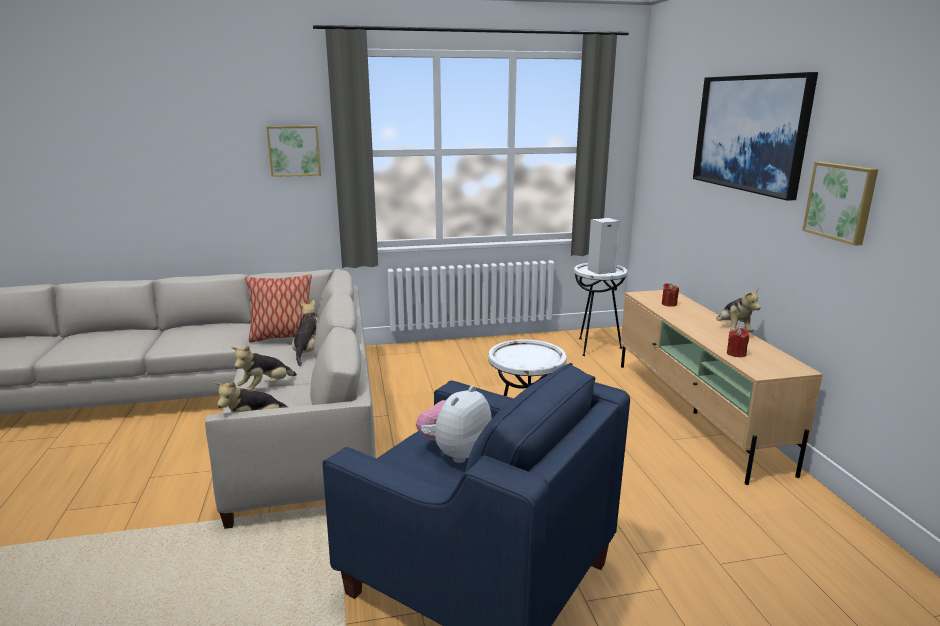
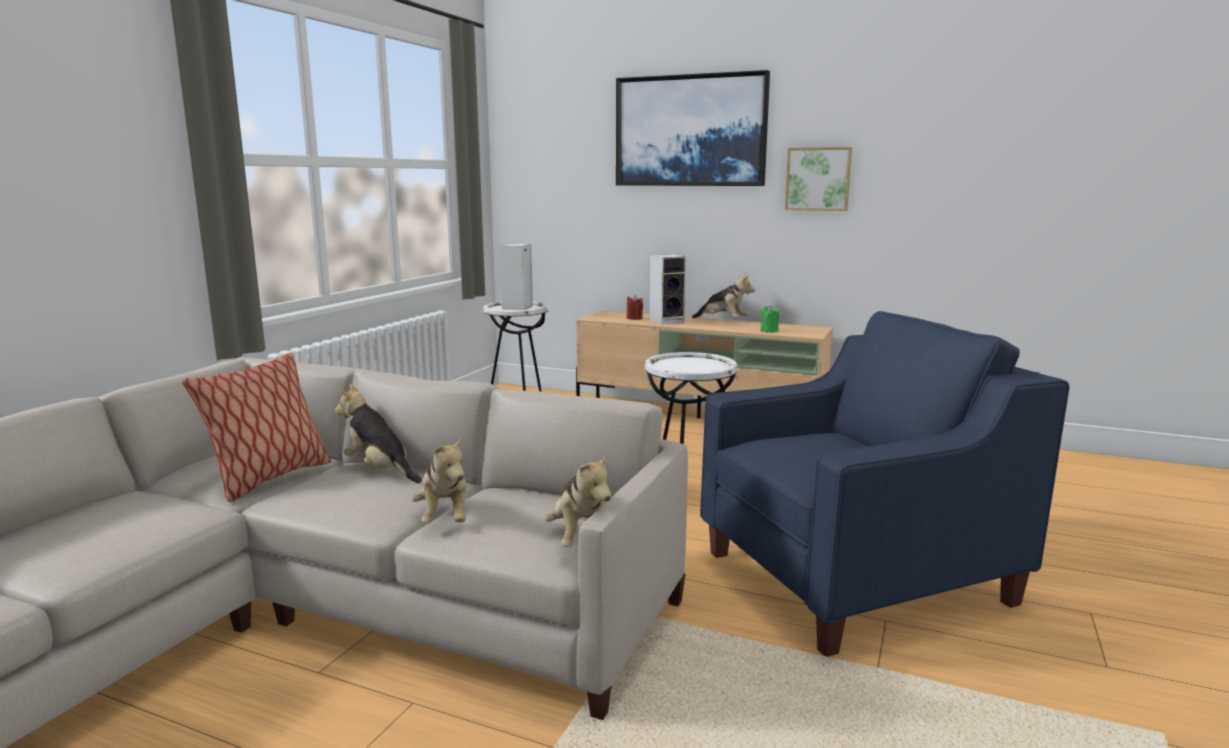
camera: 55 degrees left, 5 degrees down
(294, 151) = (103, 149): picture -> none
(455, 453) = (816, 446): plush toy -> none
(686, 314) = (667, 321): none -> speaker
(736, 354) = (769, 331): red candle -> green candle

